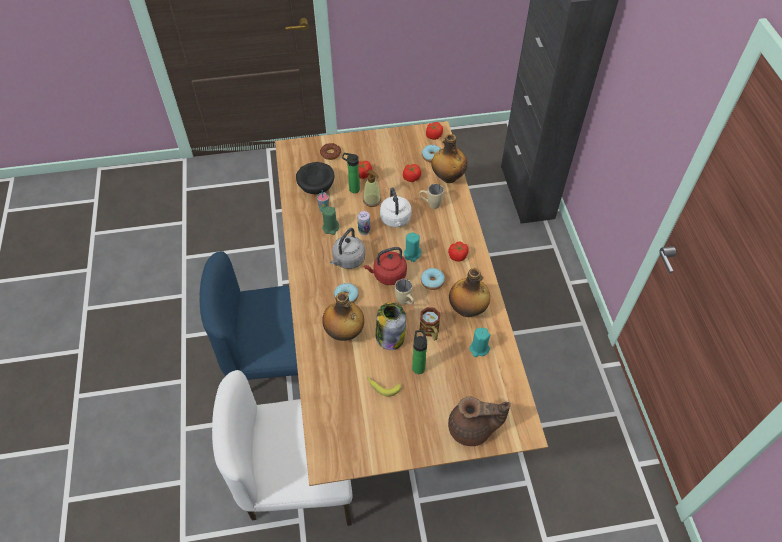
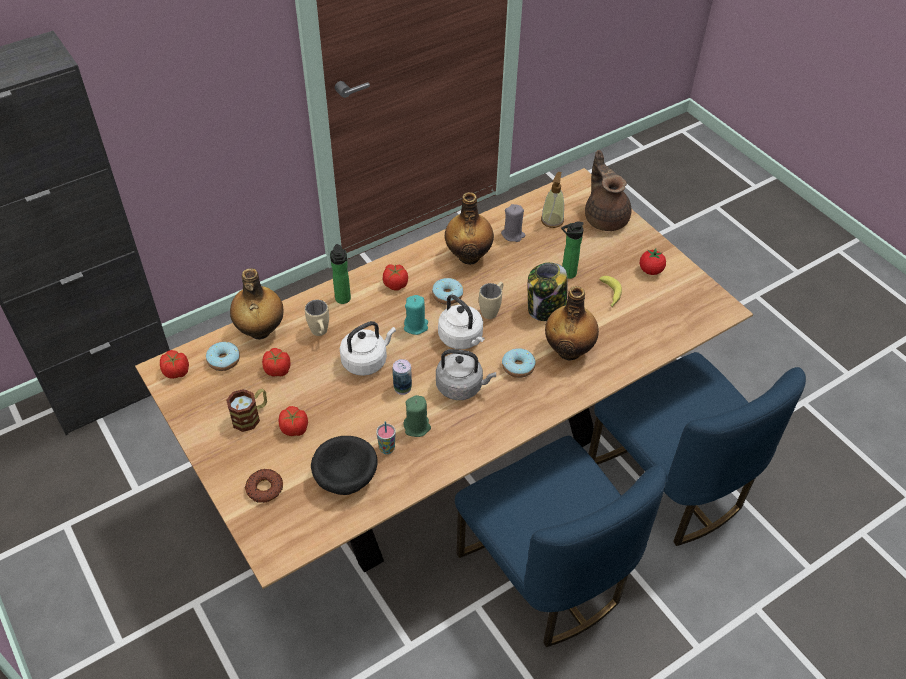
camera: 115 degrees left, 5 degrees down
(299, 481) = (670, 483): white chair -> blue chair
(352, 189) = (330, 430): bottle -> bottle (343, 300)
(372, 200) = (343, 399): soap dispenser -> soap dispenser (552, 220)
(388, 275) = (462, 338): red kettle -> white kettle
(393, 431) = (650, 270): none -> tomato
(430, 331) = (517, 277): mug -> mug (251, 416)
(479, 349) = (513, 235): turquoise candle -> grey candle

